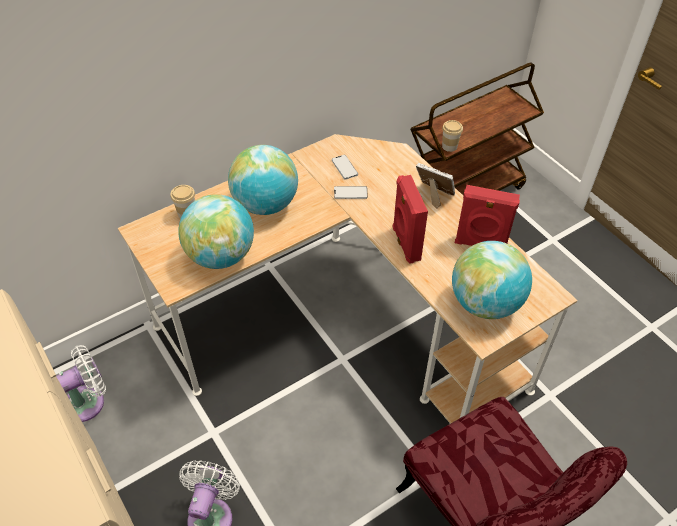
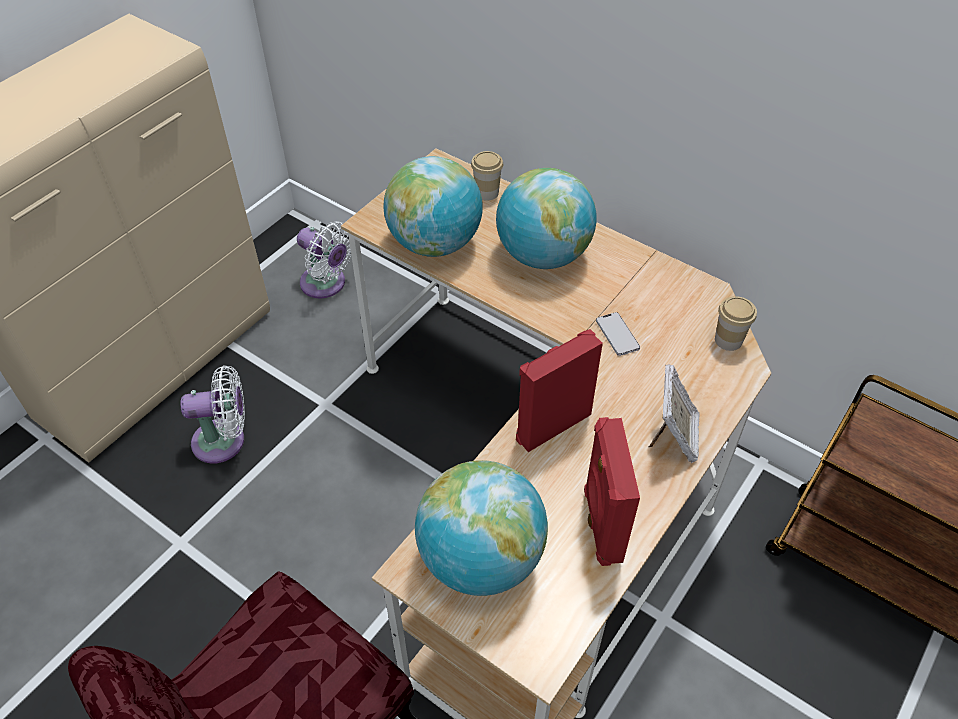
camera: 70 degrees right, 0 degrees up
(344, 167) = (665, 313): phone -> none
(449, 146) = (856, 457): cup -> cup (728, 340)

